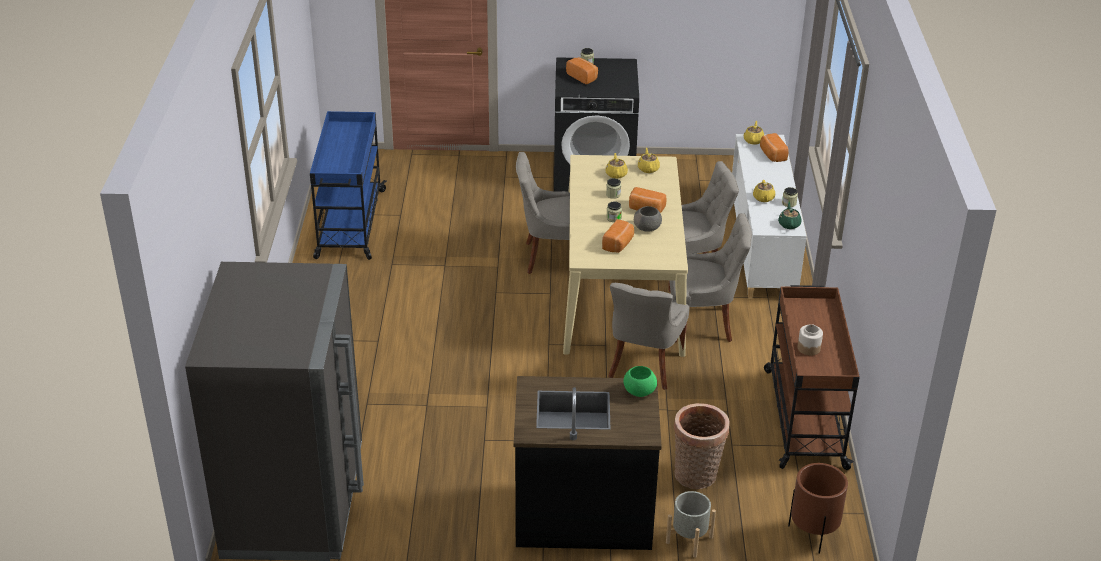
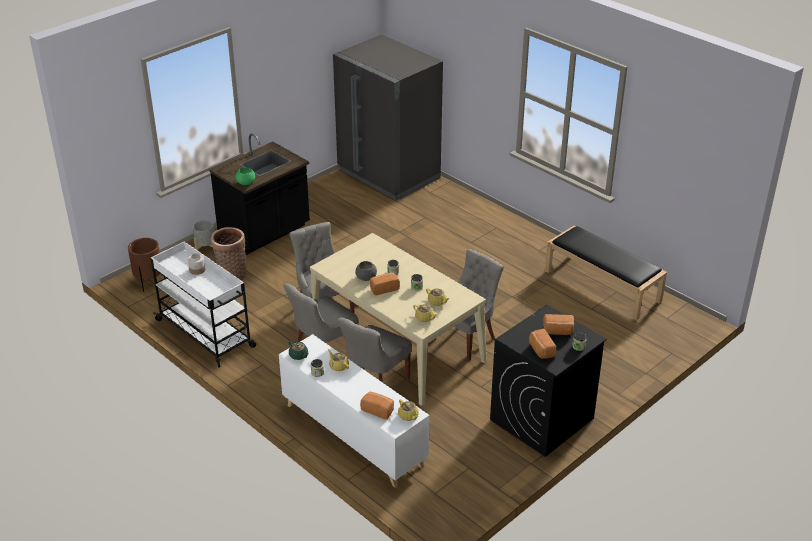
camera: 135 degrees right, 0 degrees up
(350, 224) = (603, 286): blue cart -> black bench
(619, 244) = (366, 259): bread -> bread (540, 350)
(804, 417) = (206, 334): brown cart -> white cart

